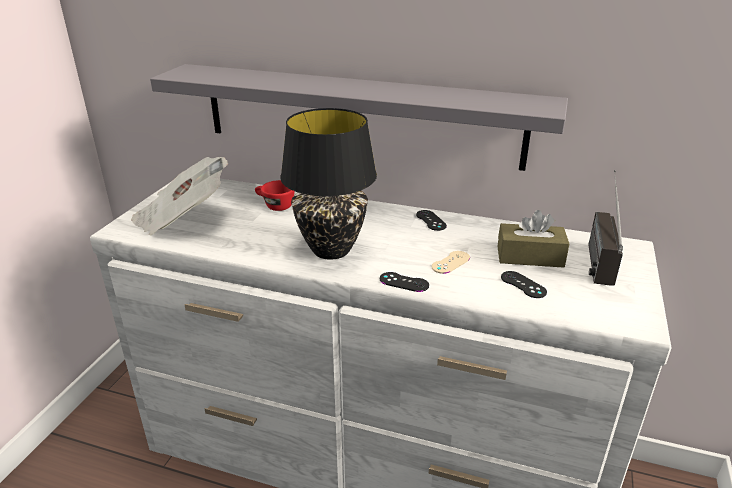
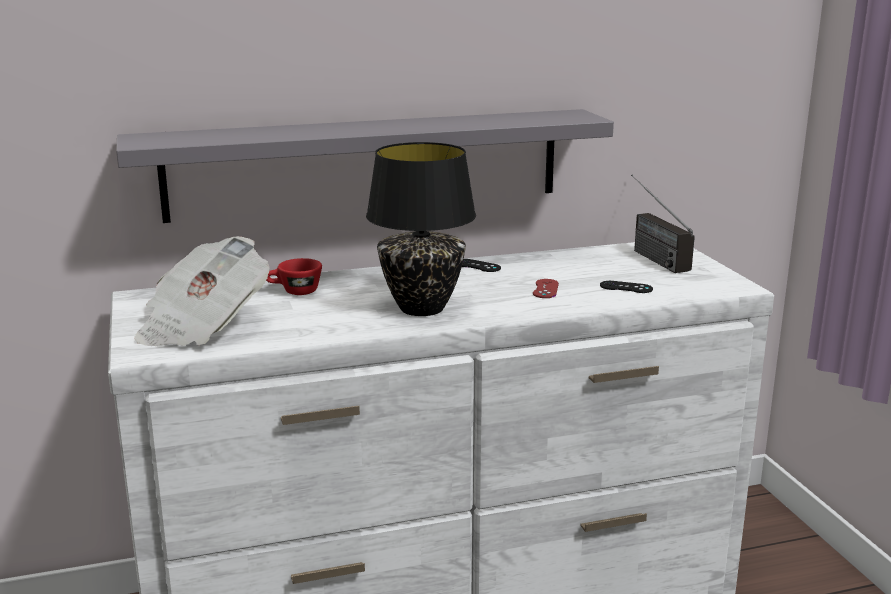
camera: 35 degrees left, 10 degrees down
(404, 282) = (529, 311): black game controller -> none
(450, 262) = (545, 289): beige game controller -> red game controller
(530, 256) = (602, 269): brown tissue box -> none

